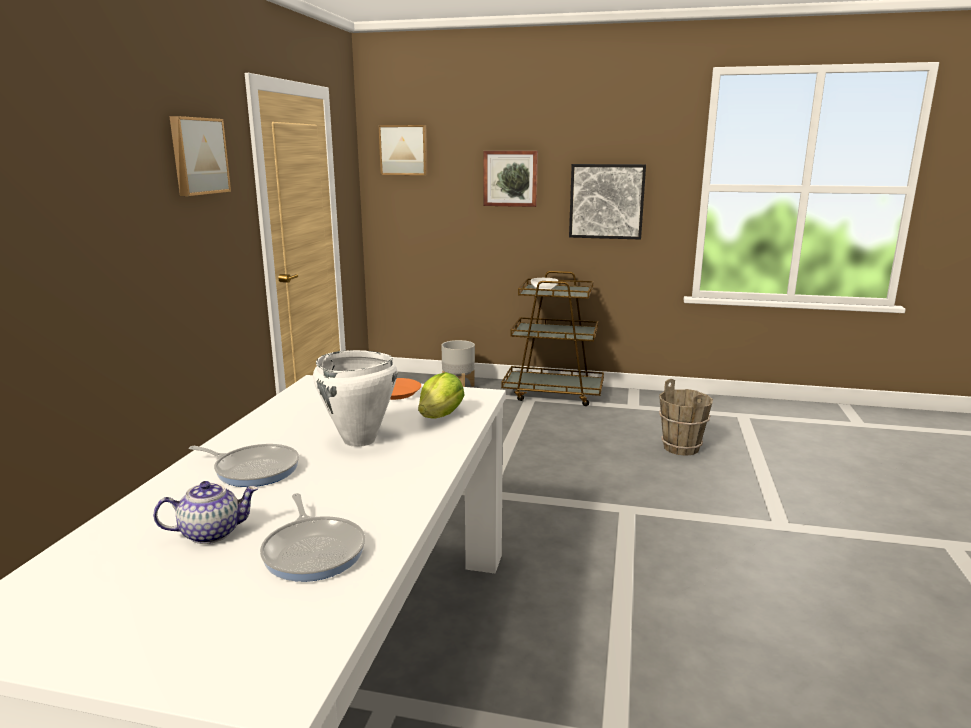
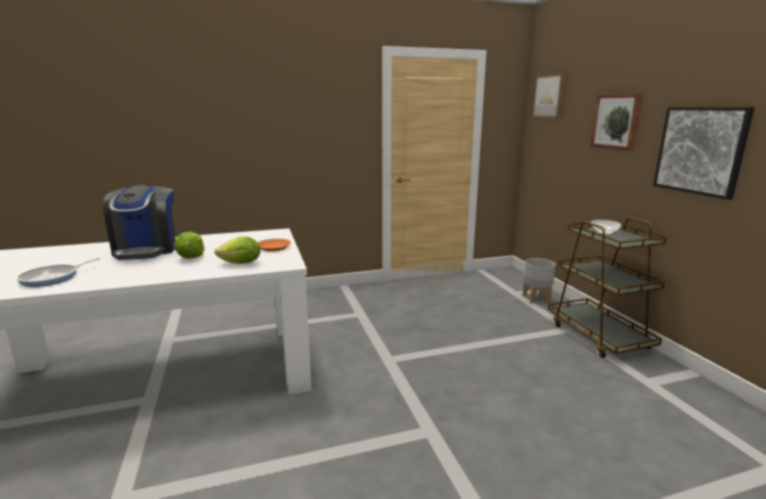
camera: 60 degrees right, 0 degrees up
(198, 156) = (323, 98): picture -> none
(212, 532) = (76, 259): teapot -> none
(253, 469) = (147, 249): frying pan -> coffee machine
(359, 440) = (191, 257): white cooking pot -> lettuce
(681, 448) = (600, 436): brown bucket -> none

